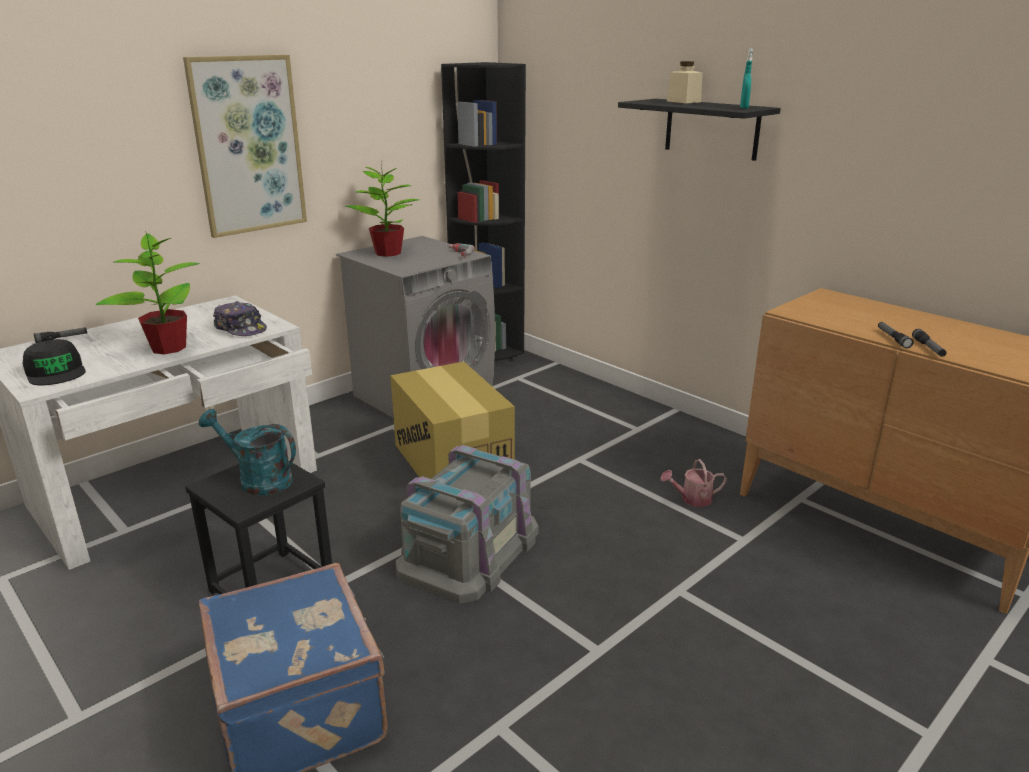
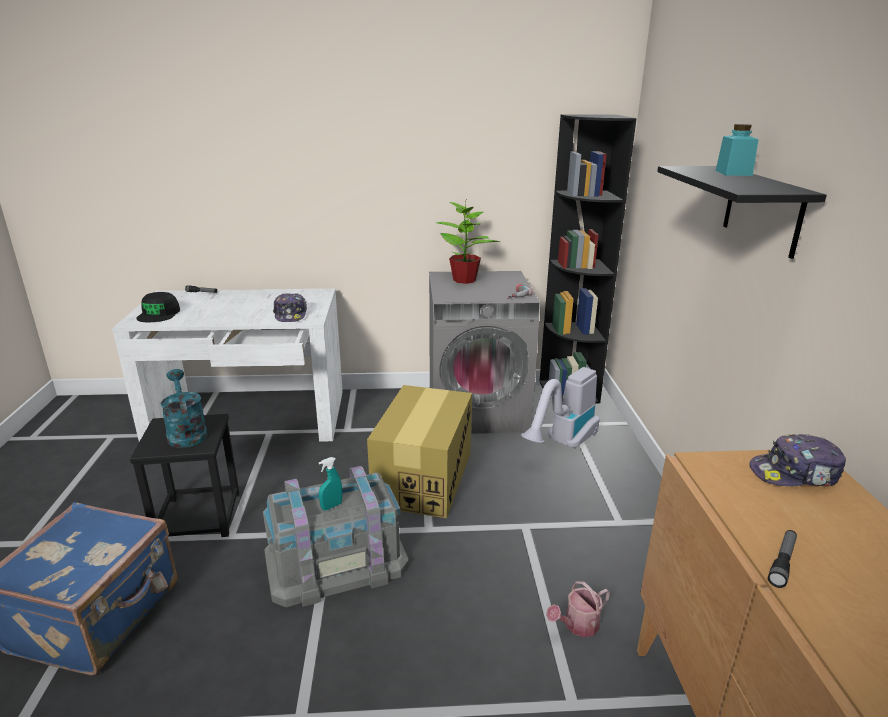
camera: 40 degrees right, 0 degrees up
(168, 348) = (232, 316): potted plant -> none
(248, 146) = (359, 173): picture -> none
(530, 394) = (562, 444): none -> vacuum cleaner
(683, 101) = (733, 173): beige jar -> turquoise jar
(692, 499) = (577, 625): watering can -> watering can turned 60 degrees counterclockwise
(744, 108) = (766, 189): turquoise spray bottle -> turquoise spray bottle (331, 506)
(832, 302) = (795, 474): none -> cap
(928, 348) = (813, 603): flashlight -> none

